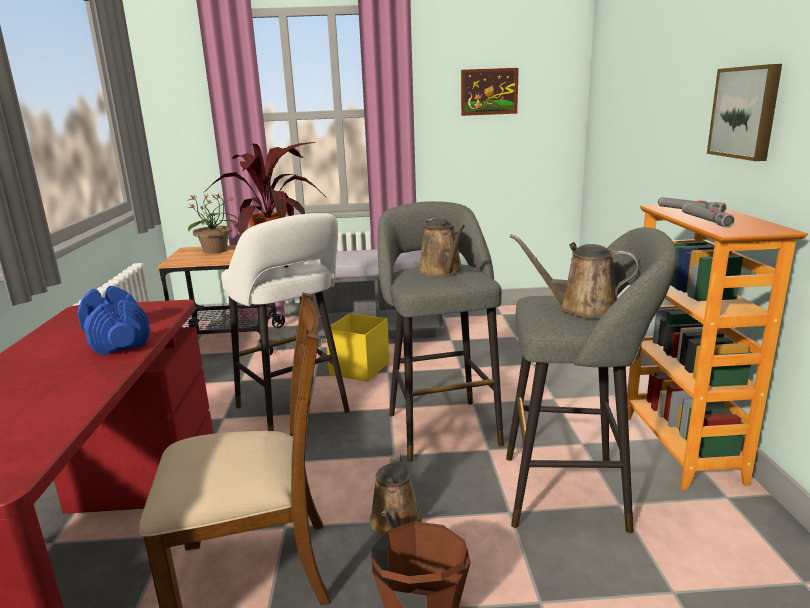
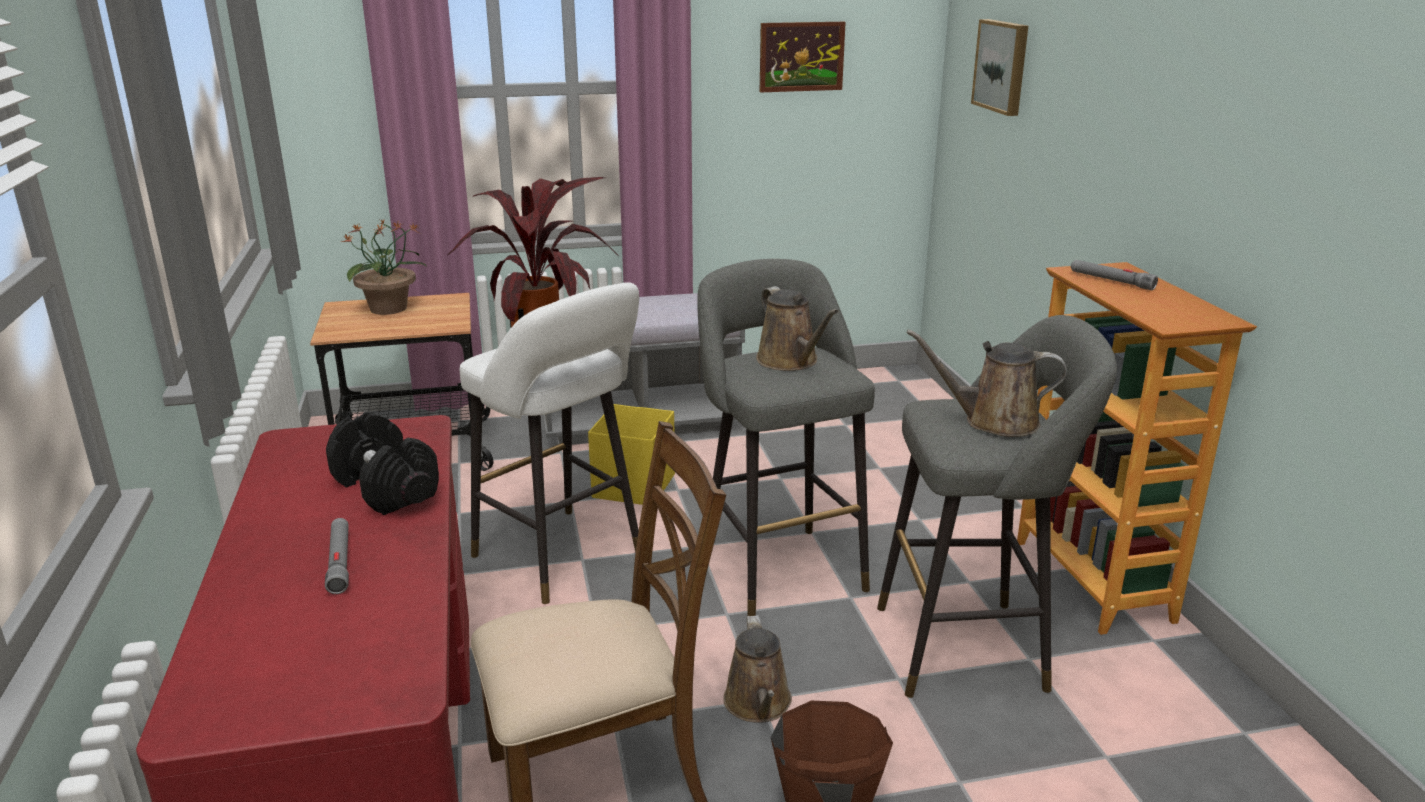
camera: 10 degrees left, 5 degrees up
(117, 339) = (387, 488): blue dumbbell -> black dumbbell
(704, 220) = (1134, 300): grey flashlight -> grey flashlight (339, 561)
(746, 112) = (1182, 156): picture -> picture (1003, 66)

